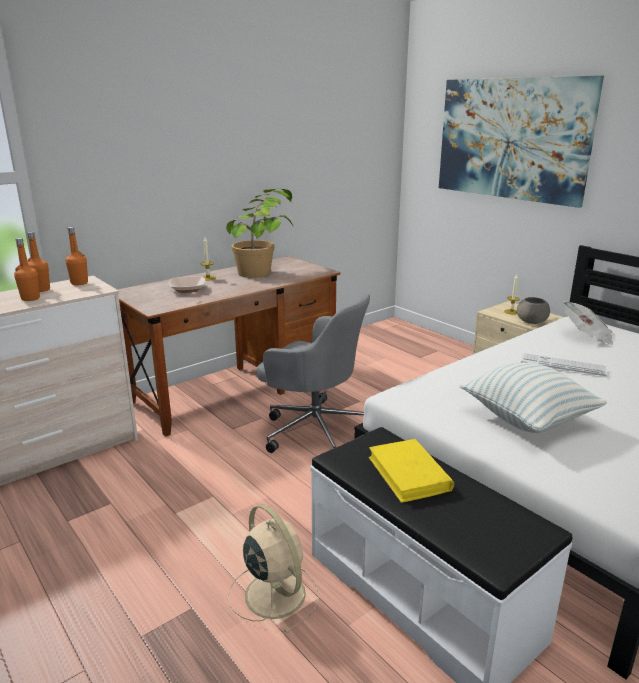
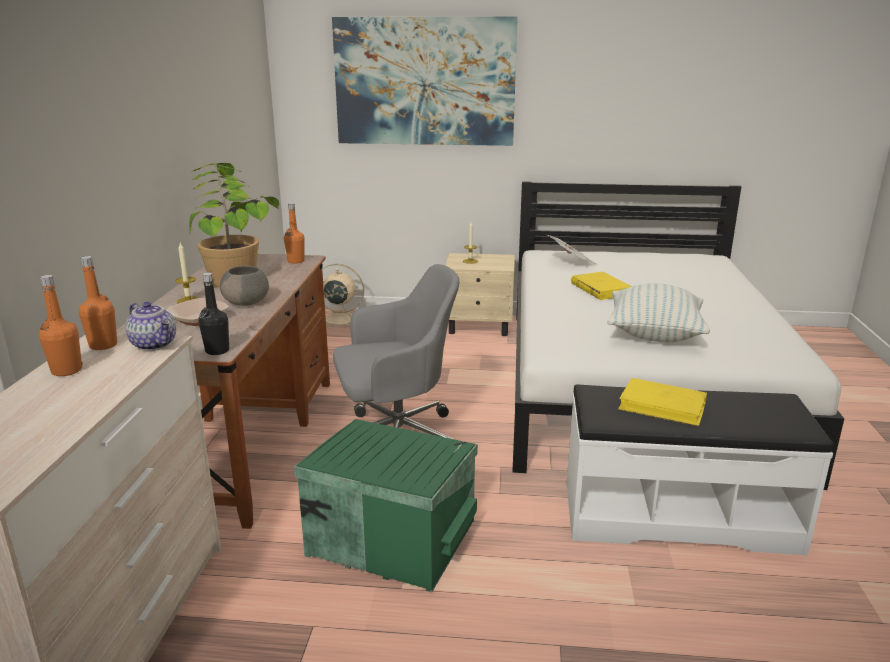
camera: 45 degrees left, 0 degrees up
(30, 298) = (89, 385): orange bottle -> orange bottle (296, 261)
(95, 289) = (155, 344): none -> teapot
(156, 308) = (217, 351): none -> black bottle
(219, 482) = (391, 535): none -> green storage box
(273, 593) = (595, 586): beige fan -> beige fan (339, 319)
(532, 321) = (500, 265): grey bowl -> grey bowl (247, 302)
(562, 365) = (600, 289): keyboard -> yellow book

